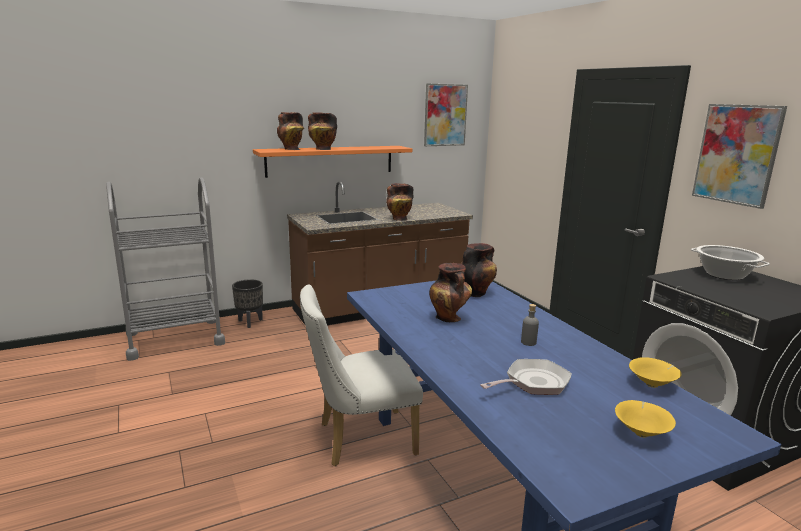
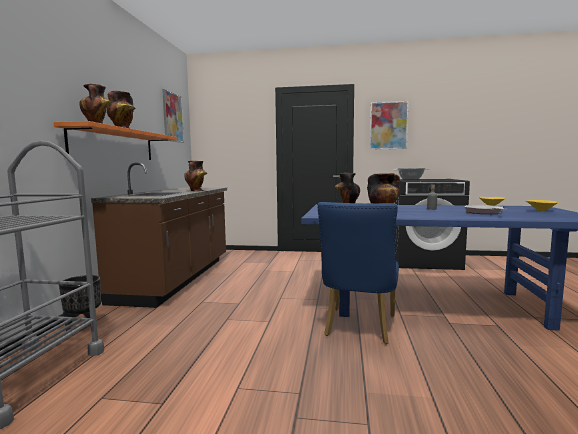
camera: 55 degrees left, 10 degrees down
(359, 439) = (358, 328): white chair -> blue chair

